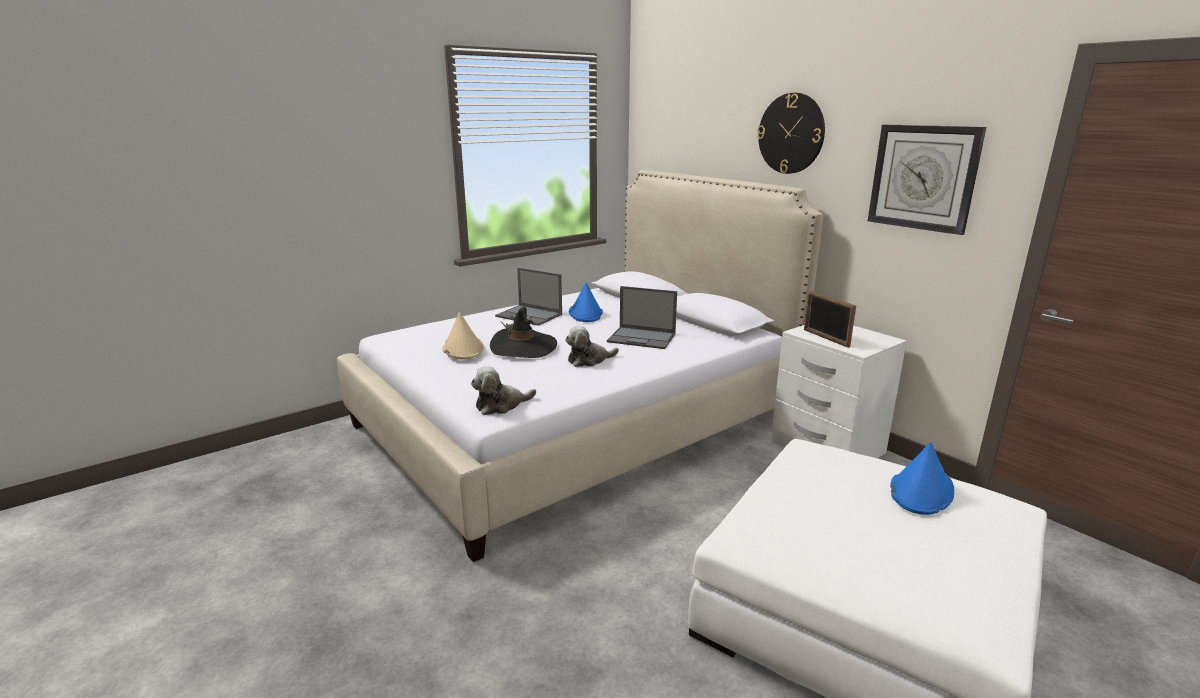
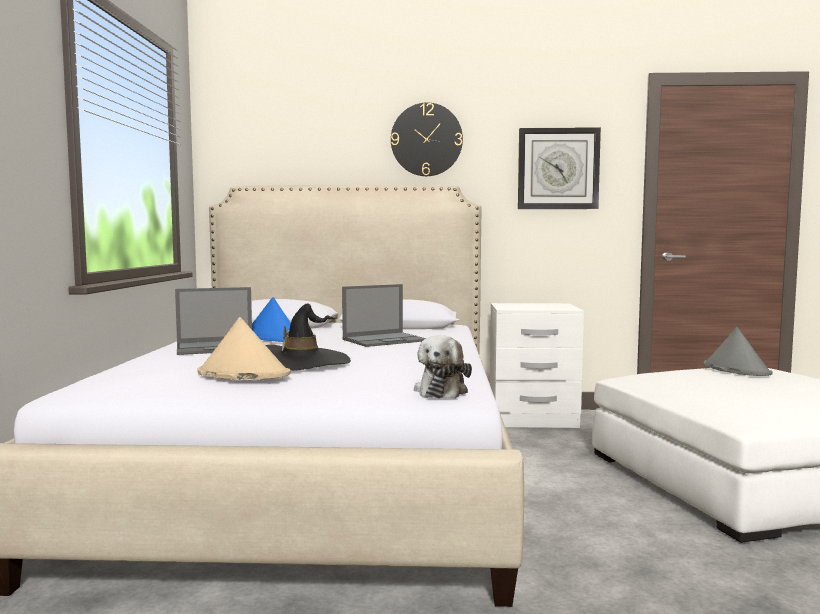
camera: 50 degrees left, 15 degrees down
(589, 360) = (397, 356): plush toy -> none
(825, 338) = (531, 308): picture frame -> none
(921, 490) = (735, 369): blue hat -> grey hat

